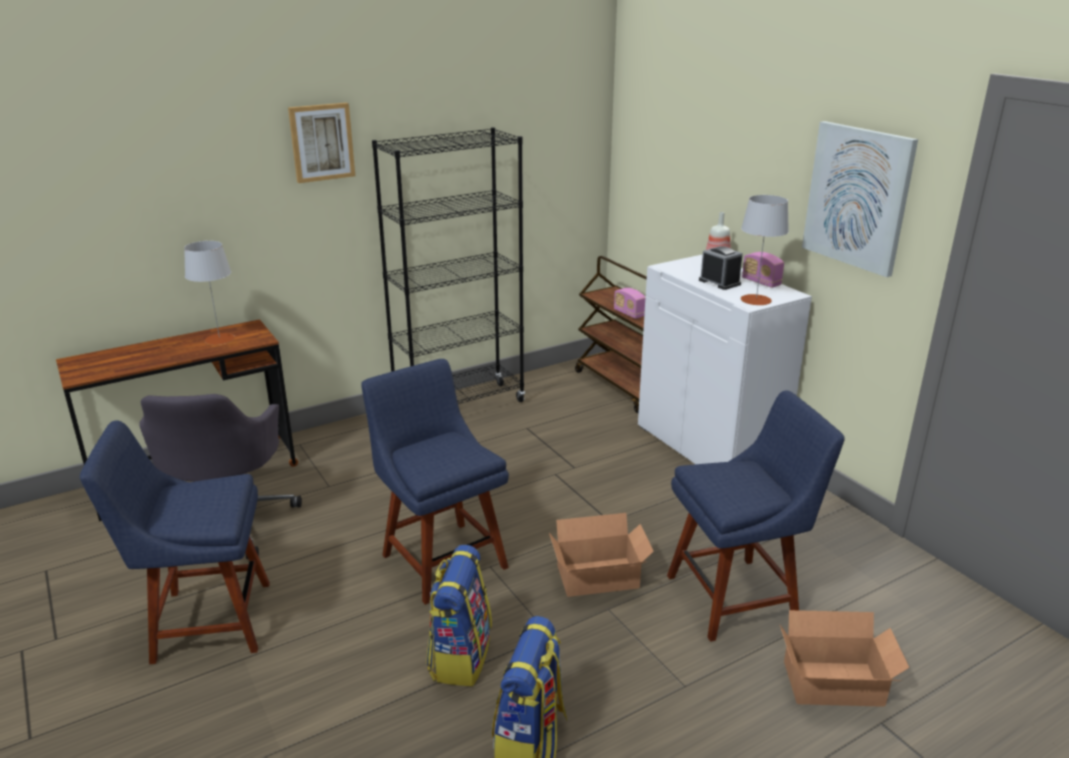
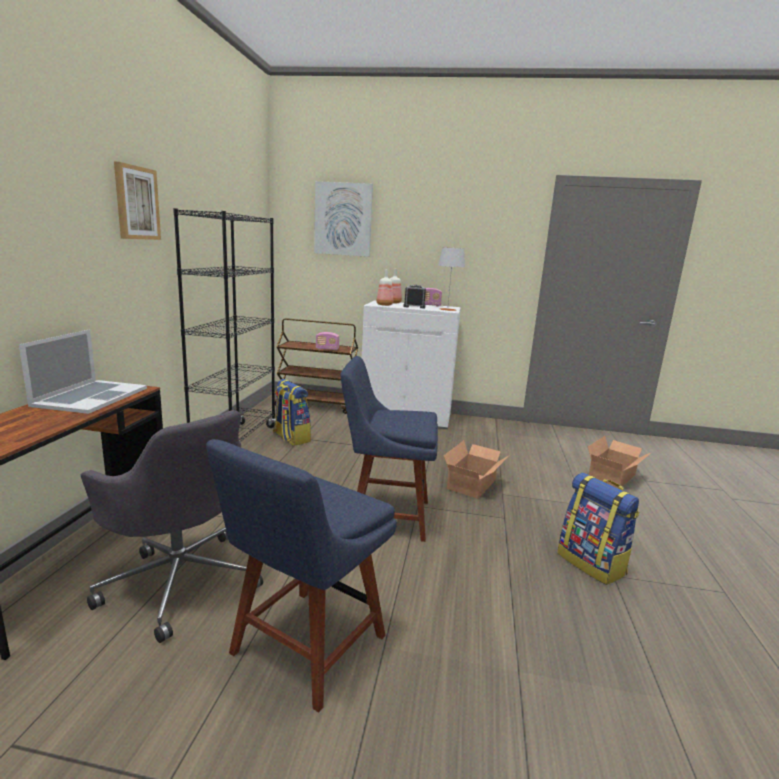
camera: 50 degrees left, 10 degrees down
(219, 339) = (90, 397): grey table lamp -> laptop
(460, 656) = (492, 552): backpack -> backpack (290, 438)
(683, 270) = (385, 305): none -> bottle
(737, 596) = (530, 464): blue chair -> none
(858, 197) = (484, 246): picture -> picture (343, 219)

